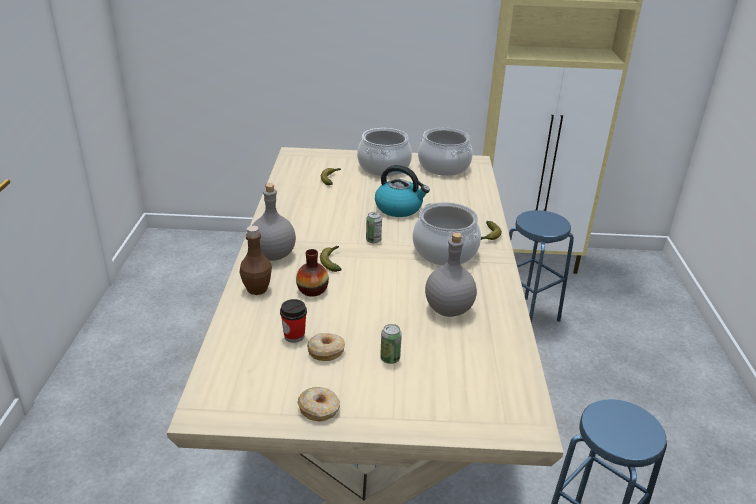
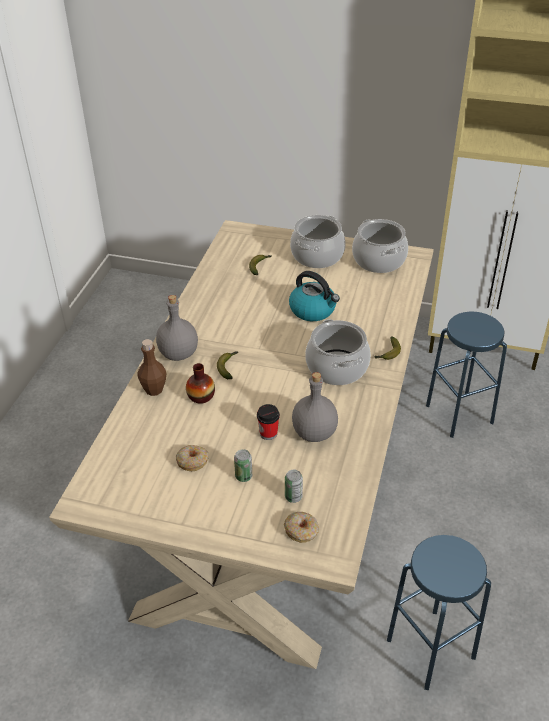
camera: 15 degrees right, 10 degrees up
(294, 336) = (171, 442): cup -> cup (268, 433)
(319, 409) = (170, 515): donut -> donut (301, 531)
(373, 240) = (274, 346): can -> can (293, 497)

